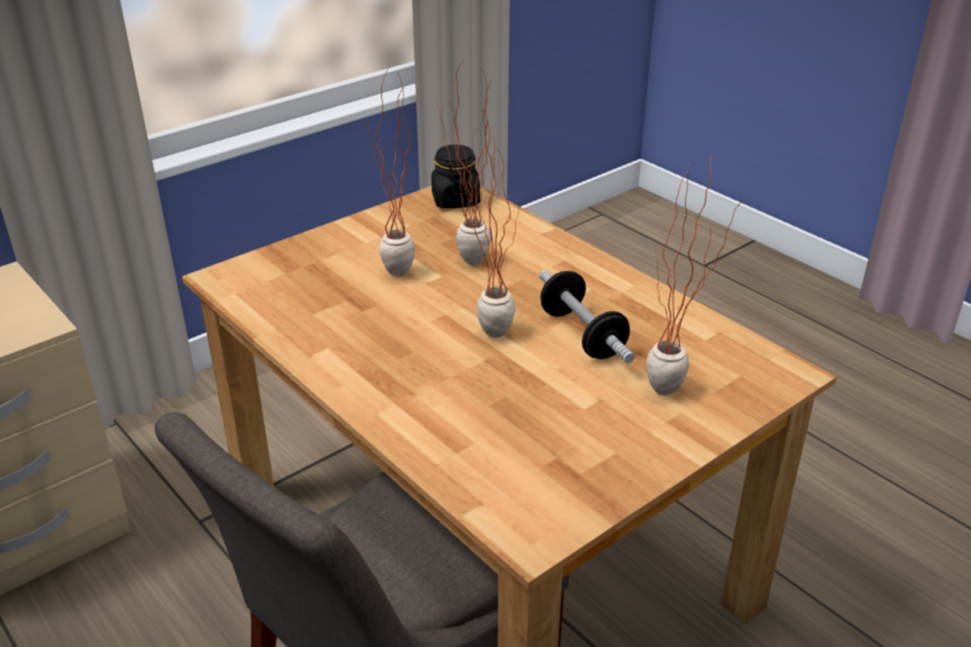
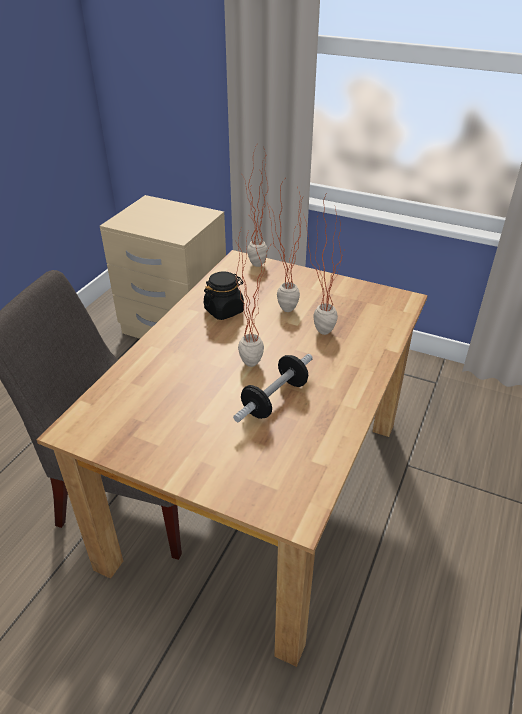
camera: 65 degrees right, 5 degrees up
(455, 200) = (391, 303): black jar -> black jar (224, 310)
(675, 396) = (232, 459): potted plant -> potted plant (255, 268)

